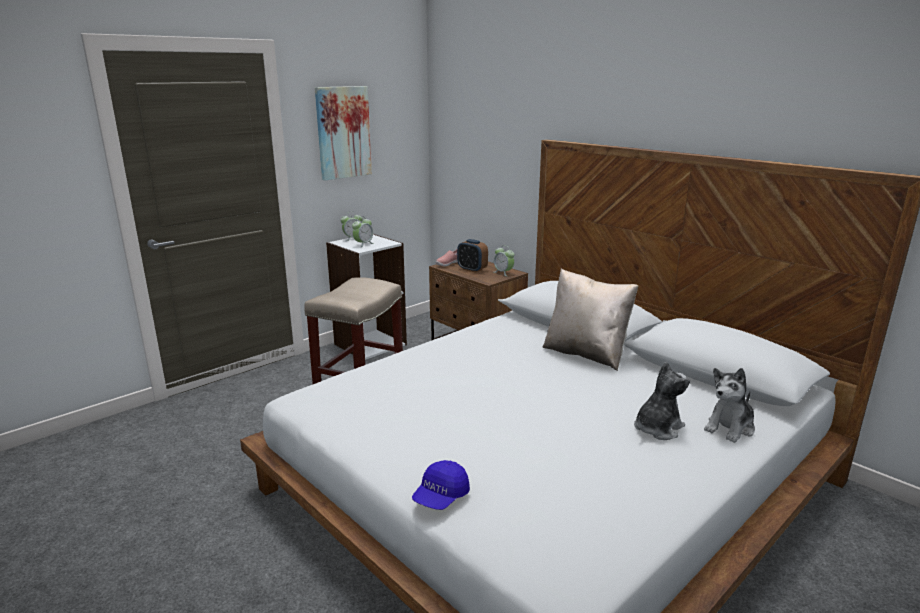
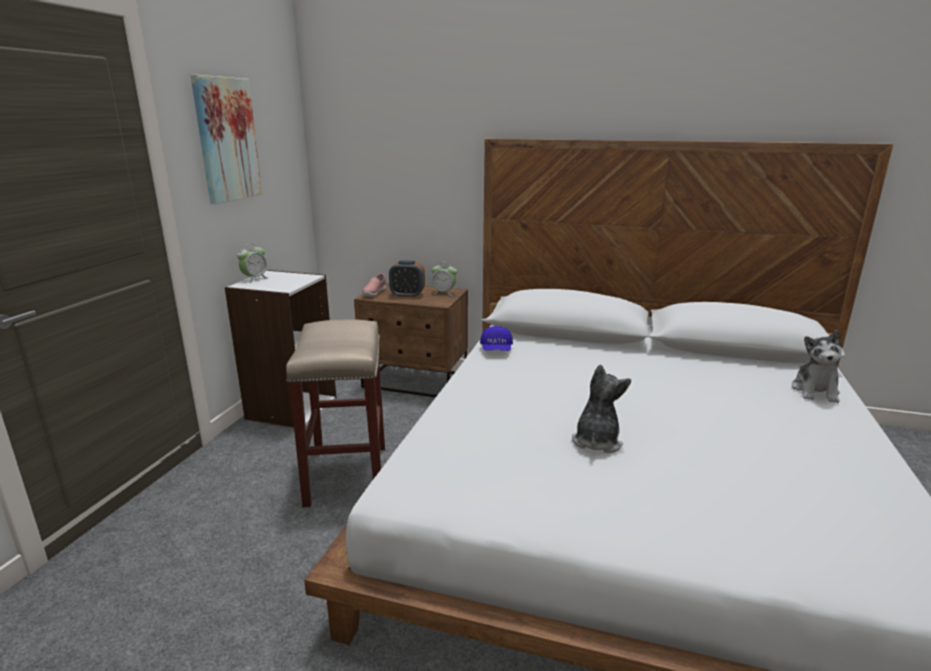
camera: 30 degrees left, 0 degrees up
(363, 244) = (279, 283): alarm clock -> none
(441, 497) = (723, 550): blue cap -> blue cap (496, 350)
(586, 354) = (617, 356): beige pillow -> none
(657, 428) = (774, 408): plush toy -> plush toy (596, 441)

